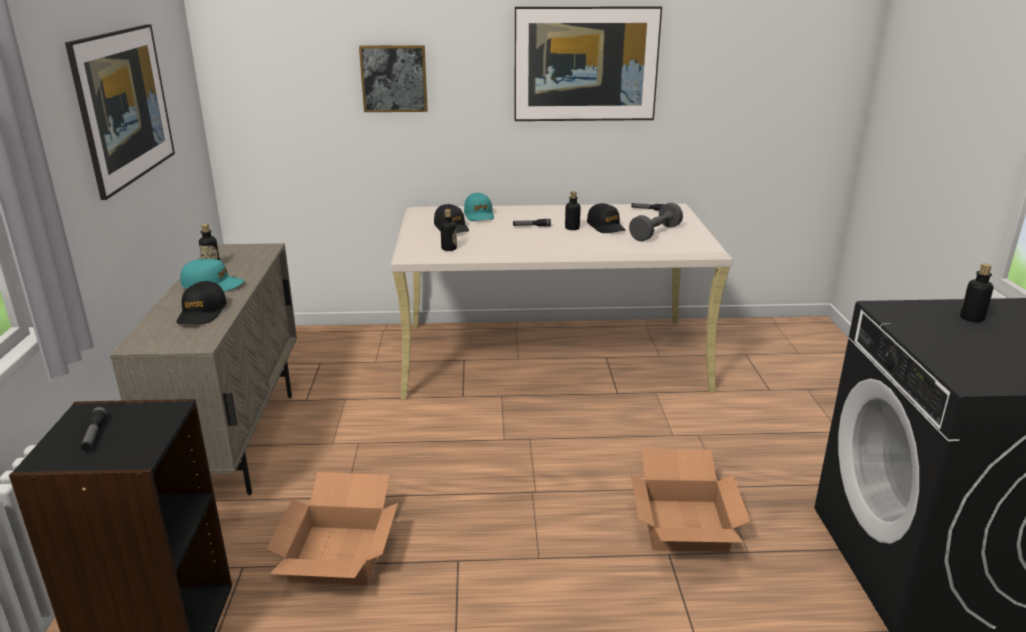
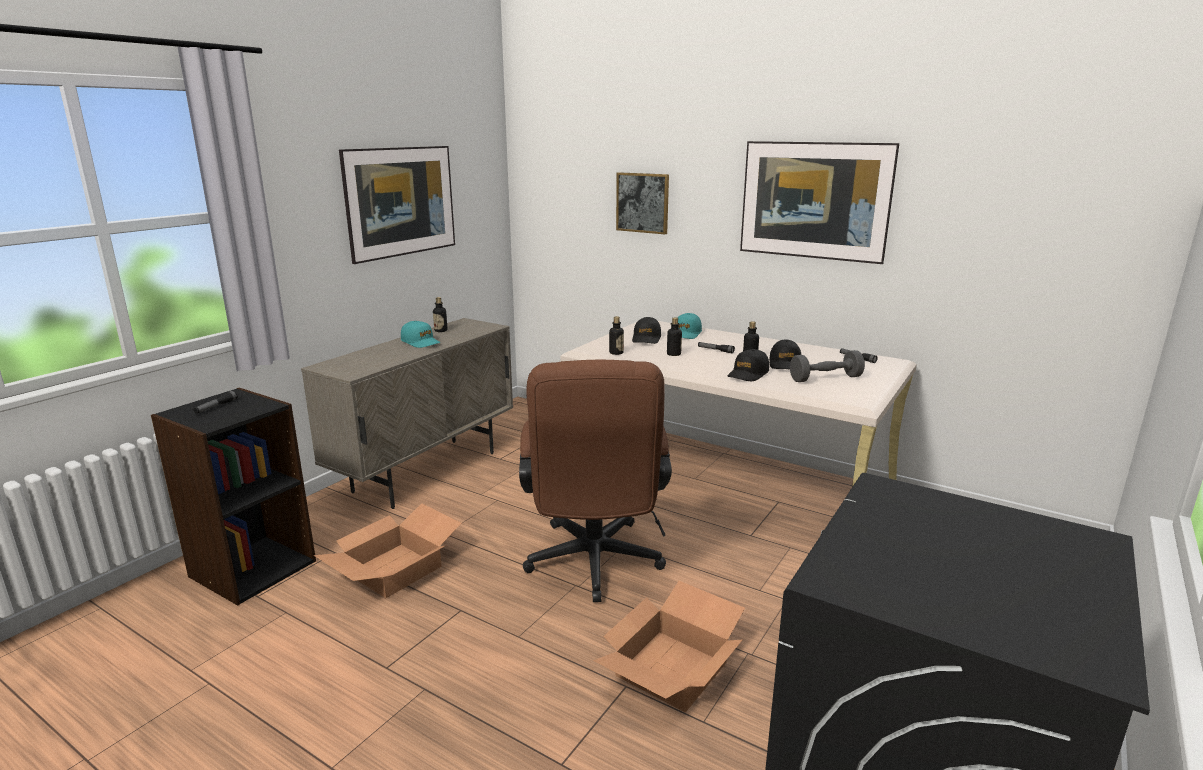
camera: 35 degrees right, 5 degrees down
(202, 313) = (385, 357): black cap -> black cap (748, 374)
(527, 469) = (594, 566): none -> brown office chair
(971, 318) = (977, 527): bottle -> bottle (673, 354)

